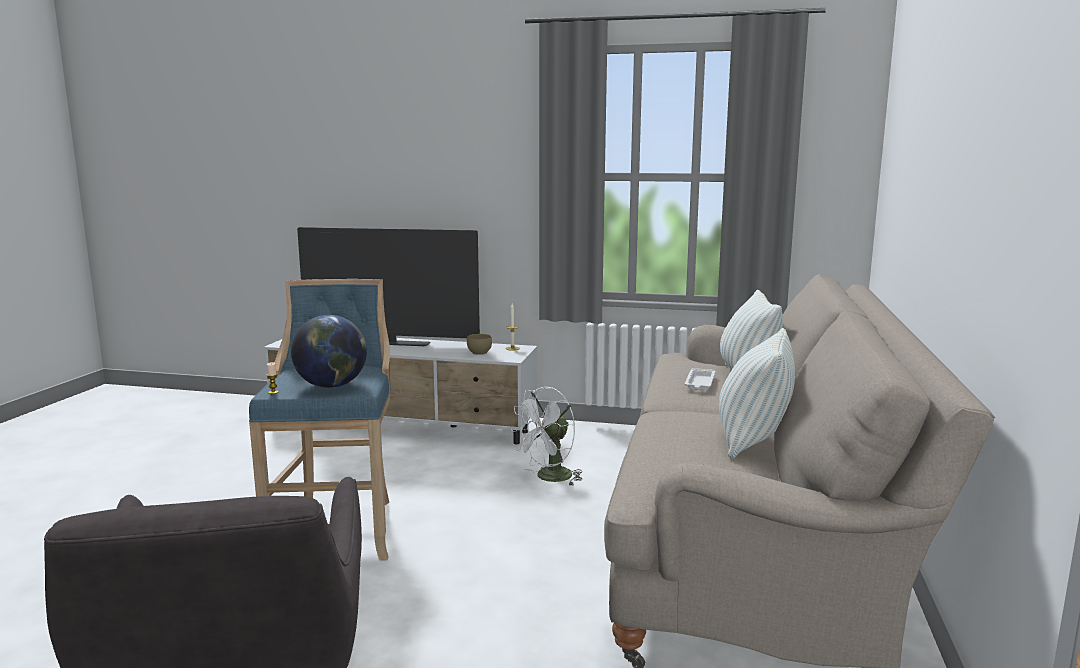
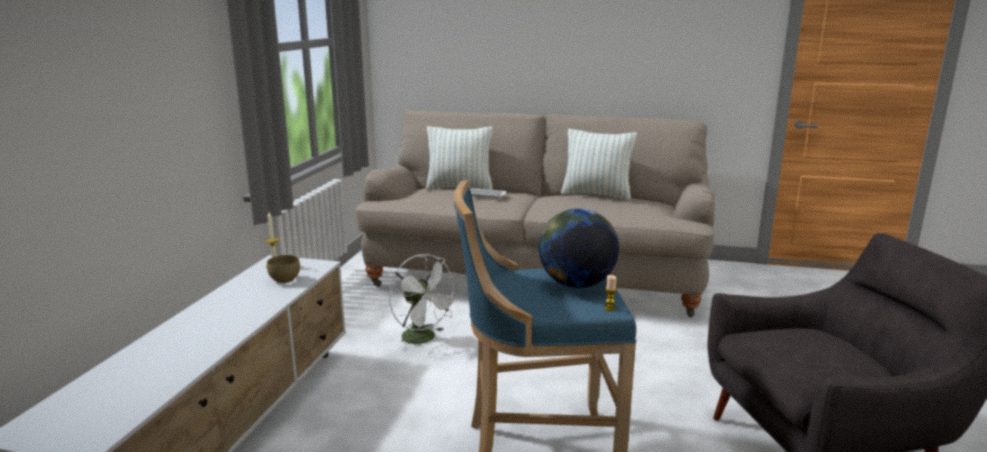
camera: 90 degrees left, 5 degrees up
(391, 343) = (182, 336): television -> none

